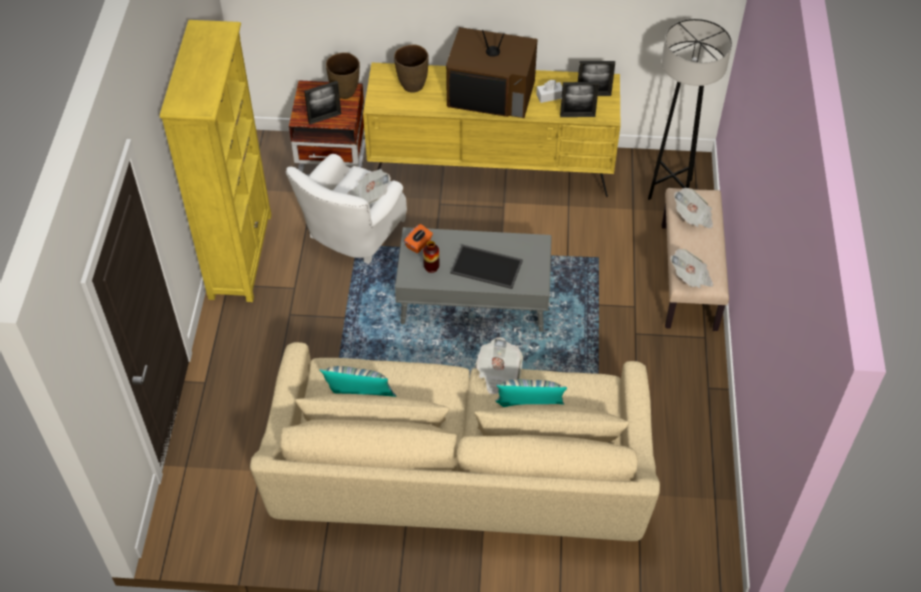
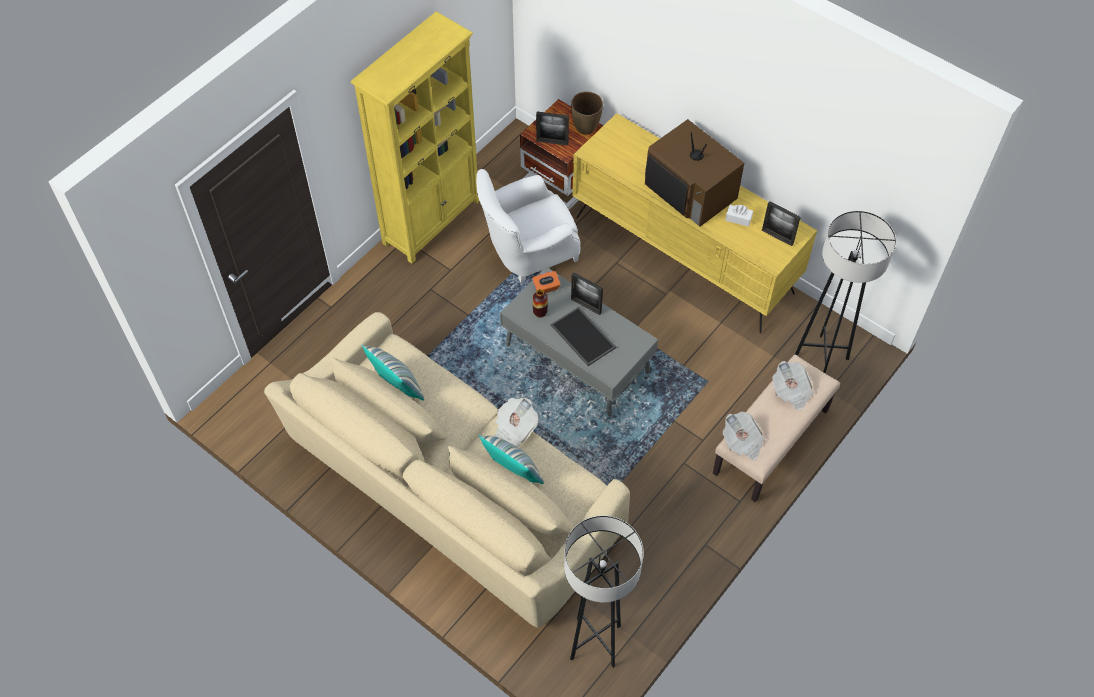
camera: 35 degrees right, 5 degrees up
(369, 196) = (545, 226): newspaper -> none
(412, 85) = (632, 150): brown vase -> none
(577, 115) = (747, 248): picture frame -> picture frame (586, 306)
(691, 523) = (595, 642): none -> grey floor lamp

